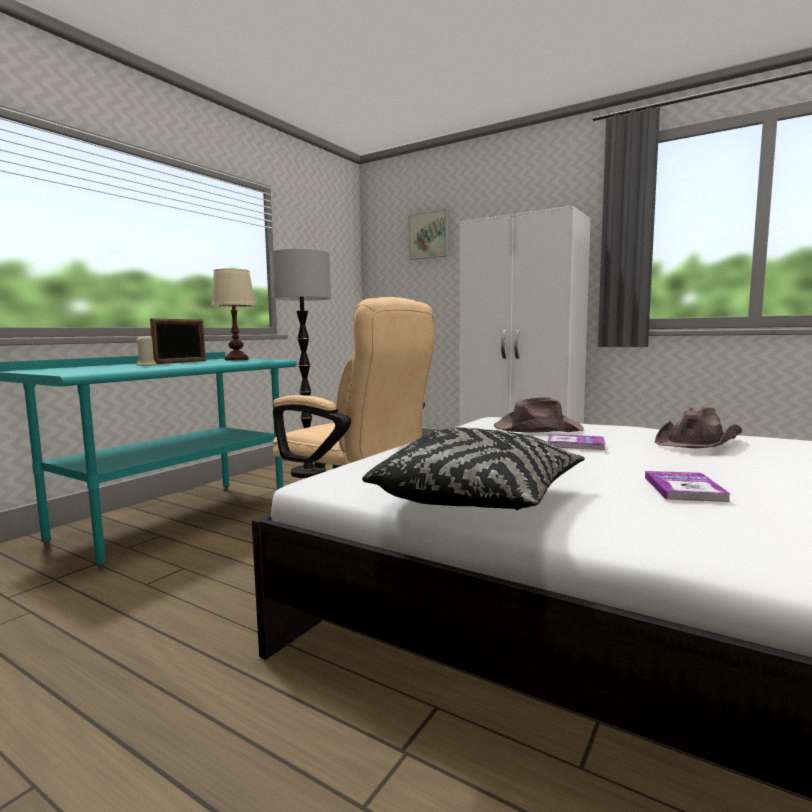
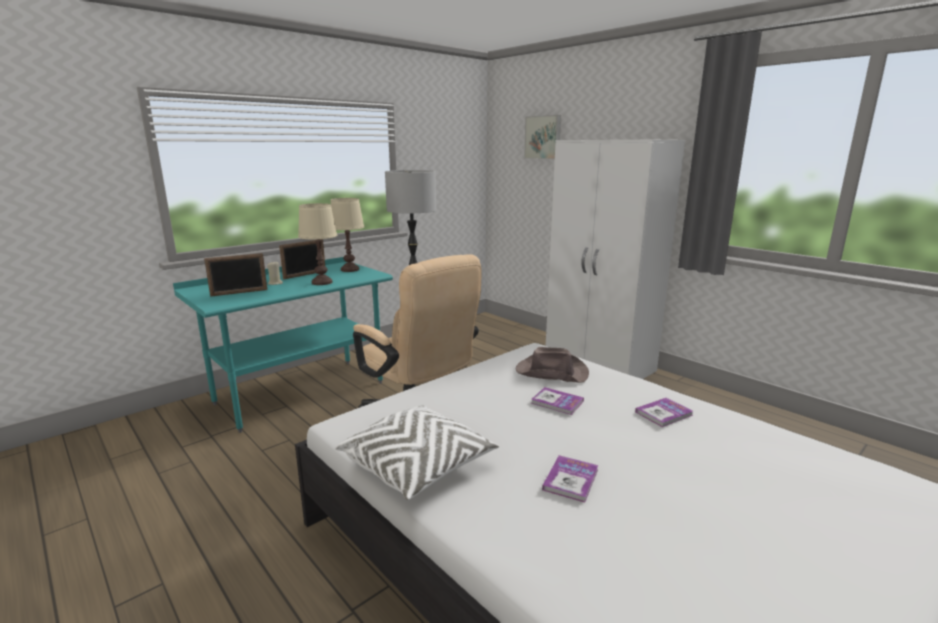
camera: 15 degrees right, 10 degrees up
(101, 369) = (239, 293): none -> picture frame
(211, 363) = (321, 282): none -> beige table lamp
(478, 500) = (418, 466): black pillow -> white pillow
(698, 442) = (663, 413): brown hat -> book

